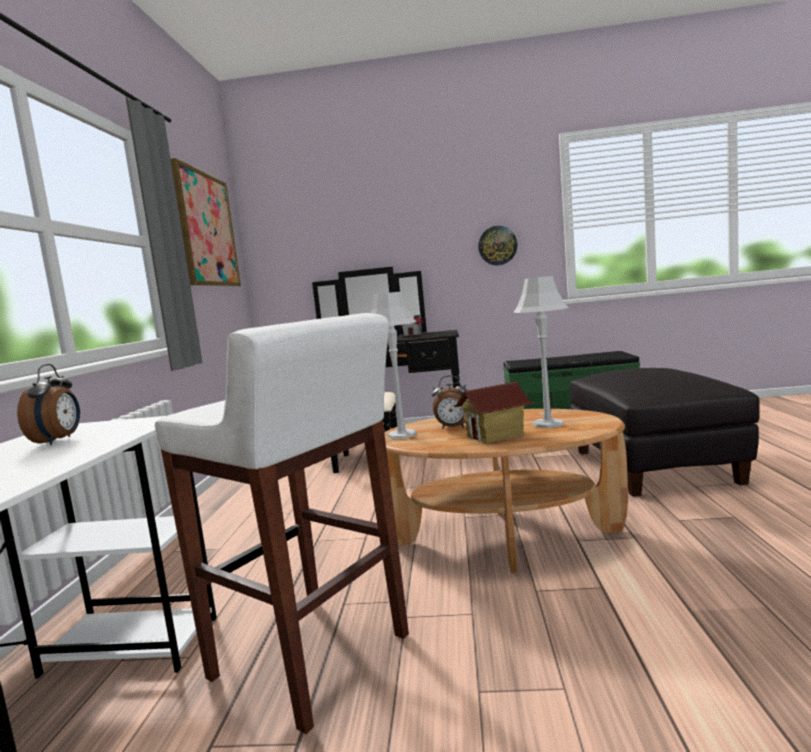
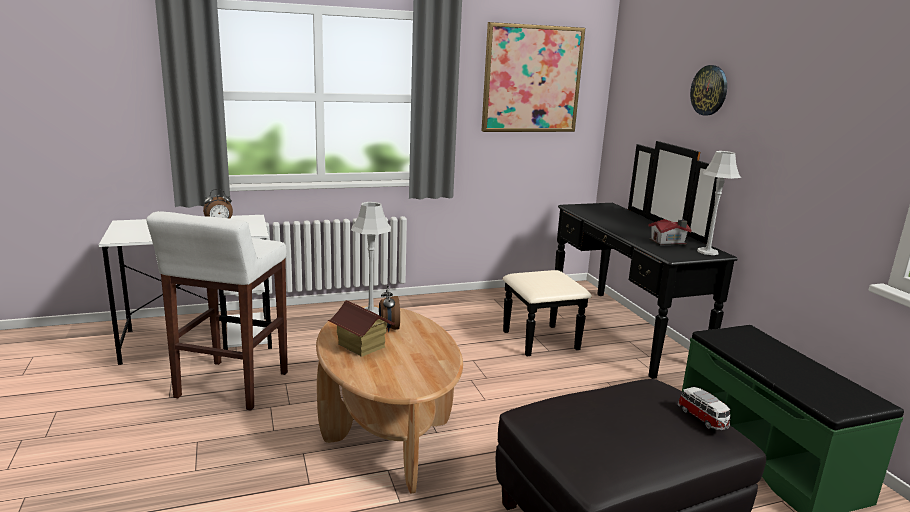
camera: 65 degrees right, 10 degrees up
(497, 245) = (817, 164): wall clock -> wall clock (709, 90)
(548, 424) = (396, 365): grey table lamp -> grey table lamp (707, 252)
(649, 365) = (703, 419): none -> toy car

